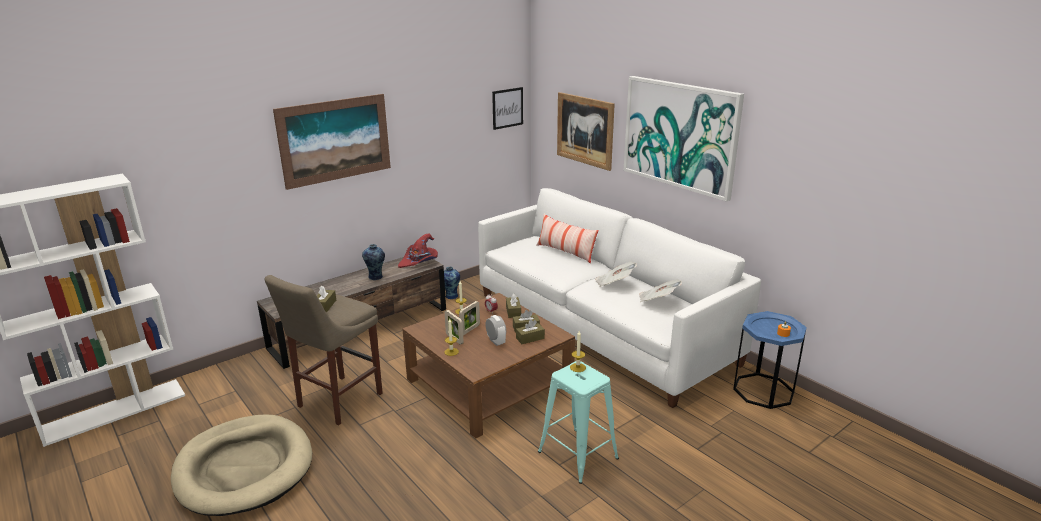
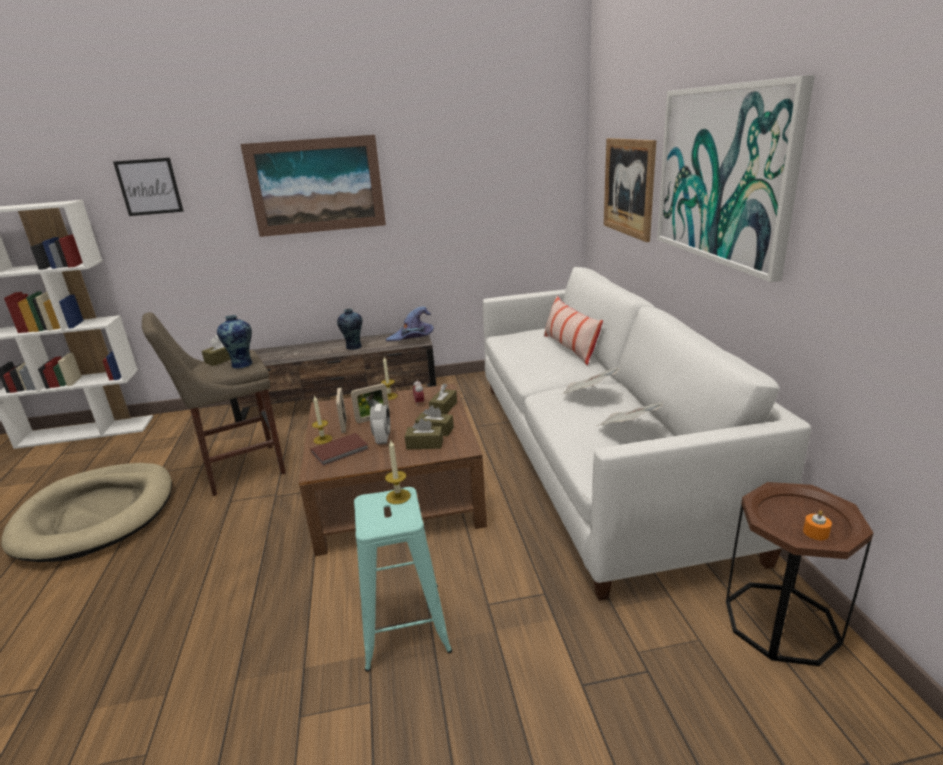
camera: 30 degrees right, 0 degrees up
(419, 262) = (412, 338): red hat -> purple hat
(451, 296) = (456, 385): vase -> vase (242, 364)
(476, 356) = (341, 451): none -> brown book
(507, 108) = (551, 164): picture -> picture (149, 187)
(763, 390) = (781, 622): blue side table -> brown side table

